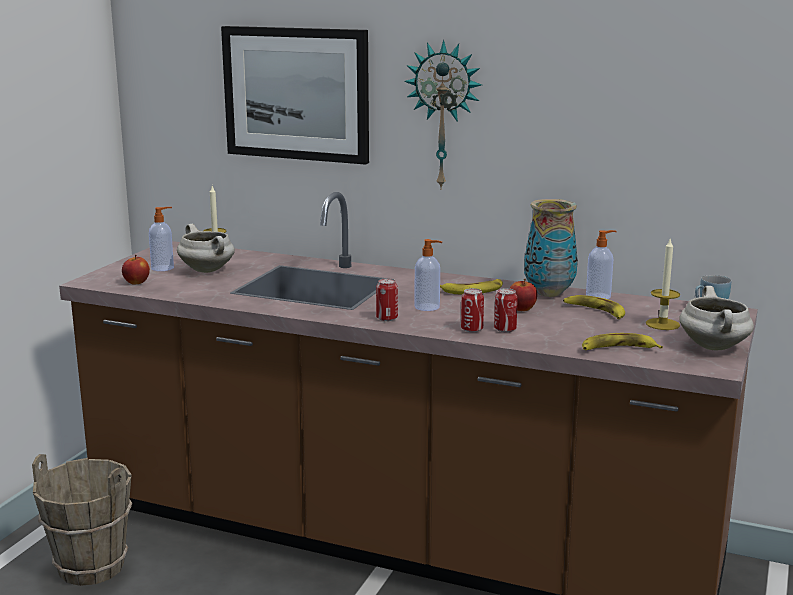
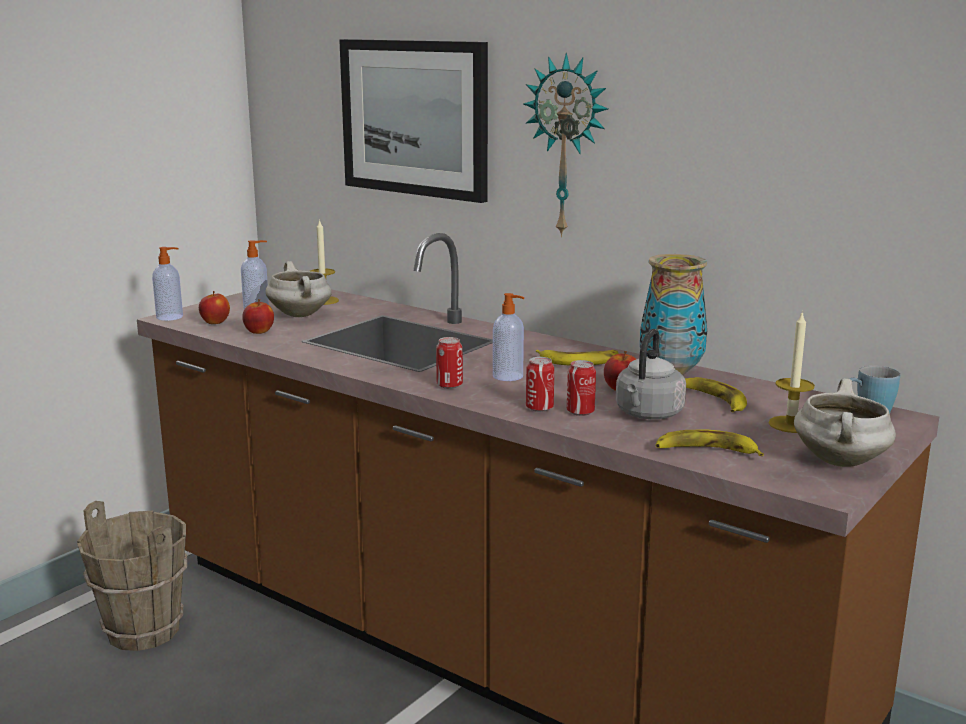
camera: 15 degrees right, 0 degrees up
(184, 288) = (259, 332): none -> apple
(556, 327) = (648, 414): none -> grey kettle
(599, 296) = (732, 382): soap dispenser -> soap dispenser (170, 317)

